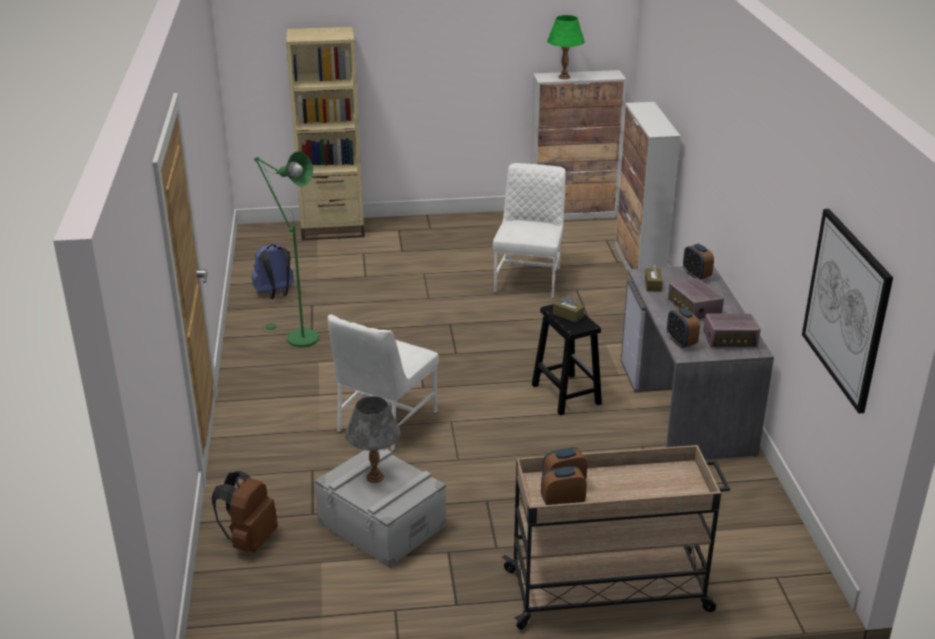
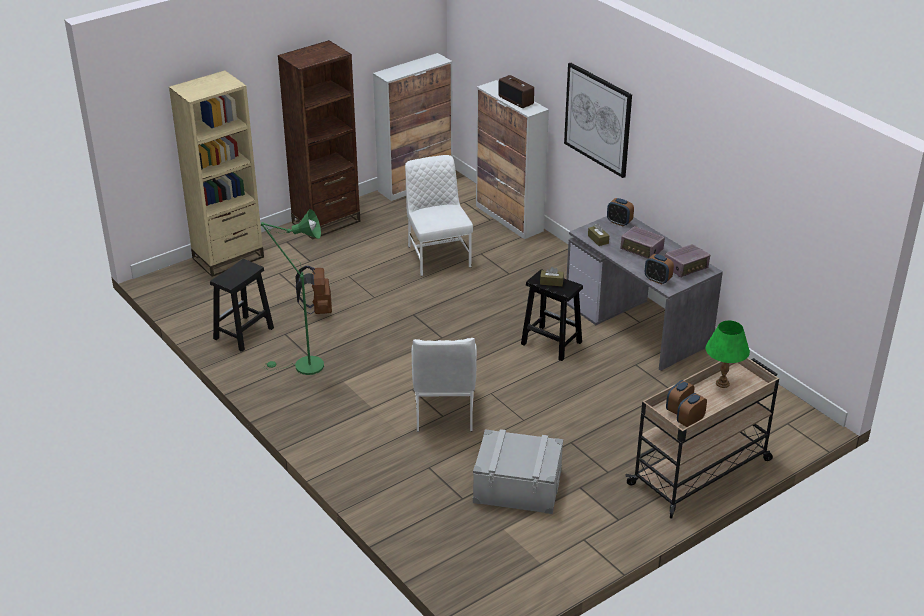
camera: 30 degrees left, 5 degrees up
(249, 540) = (438, 535): brown backpack -> brown backpack (317, 310)
(275, 294) = (243, 334): blue backpack -> black stool
(375, 477) = (511, 452): grey table lamp -> none
(452, 223) = (326, 222): none -> brown bookcase
(564, 77) = (402, 71): green table lamp -> green table lamp (722, 383)
(653, 121) = (516, 100): none -> radio
(846, 308) = (803, 230): picture -> picture (598, 119)

